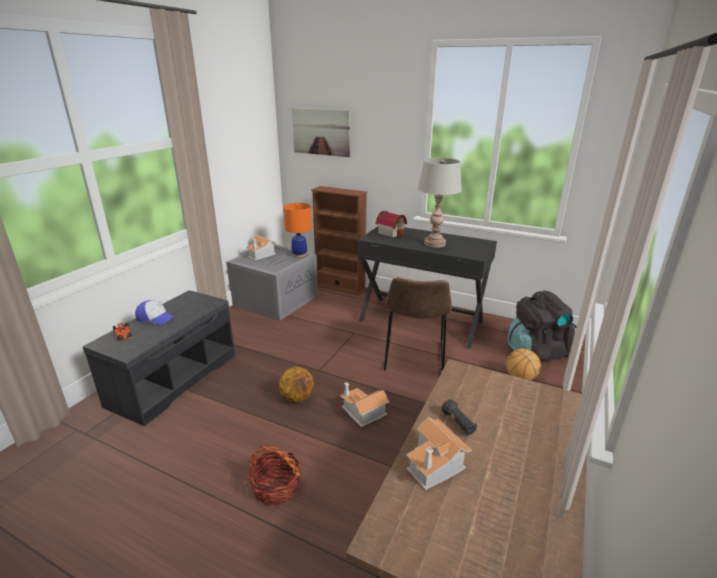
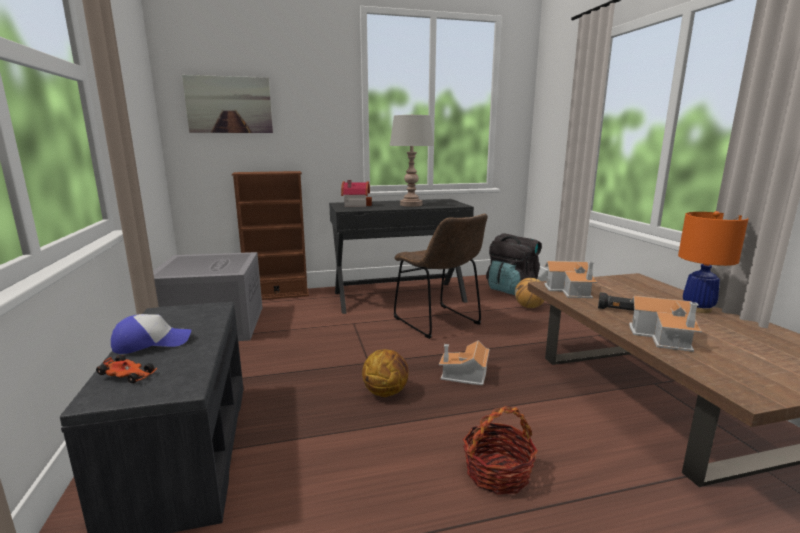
camera: 40 degrees left, 10 degrees down
(261, 254) = (184, 264): toy house -> toy house (570, 290)
(299, 255) = (238, 256): orange table lamp -> orange table lamp (698, 308)

